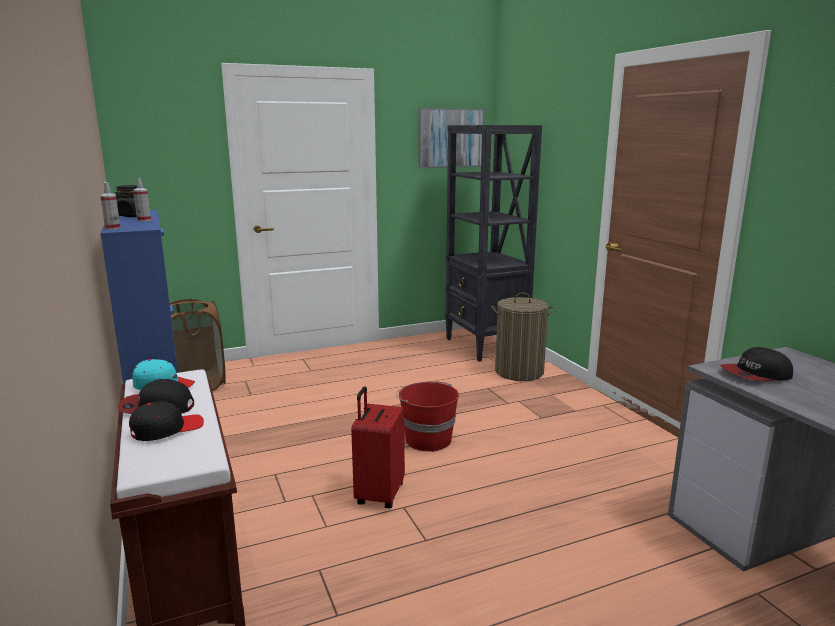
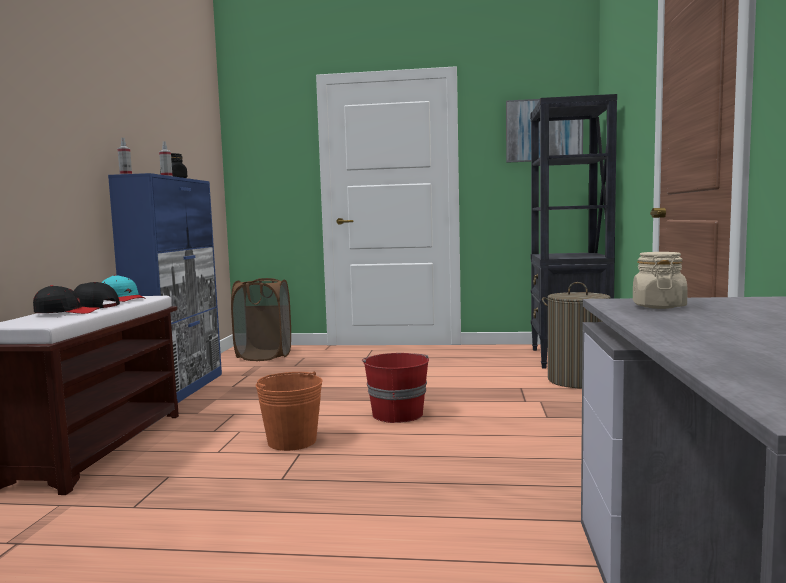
camera: 30 degrees right, 10 degrees down
(378, 494) = (292, 441): red suitcase -> orange bucket
(756, 375) = (658, 306): cap -> beige jar

